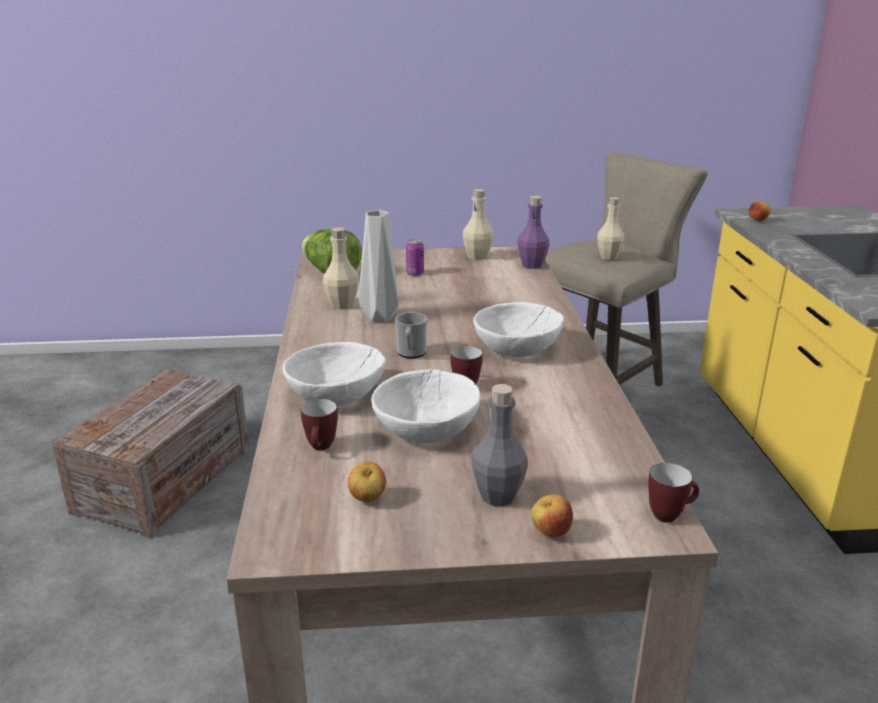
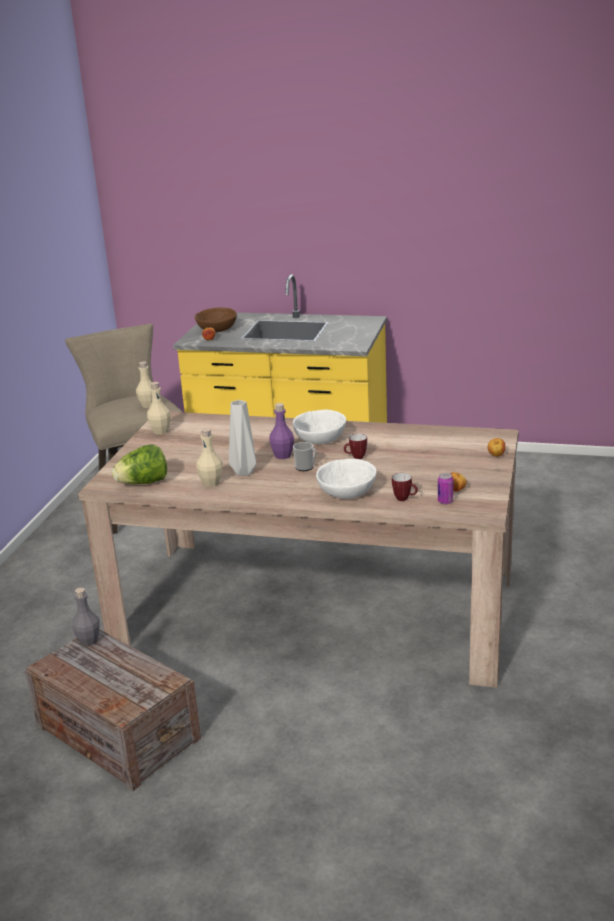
camera: 70 degrees left, 0 degrees up
(415, 273) = (173, 454): can -> can (445, 501)
(427, 429) = (399, 471): white bowl -> none
(498, 496) = (465, 462): grey bottle -> grey bottle (89, 641)
(532, 265) = (194, 417): purple bottle -> purple bottle (282, 455)
(670, 515) = (492, 432): mug -> none
(804, 218) = (217, 329): none -> brown bowl

